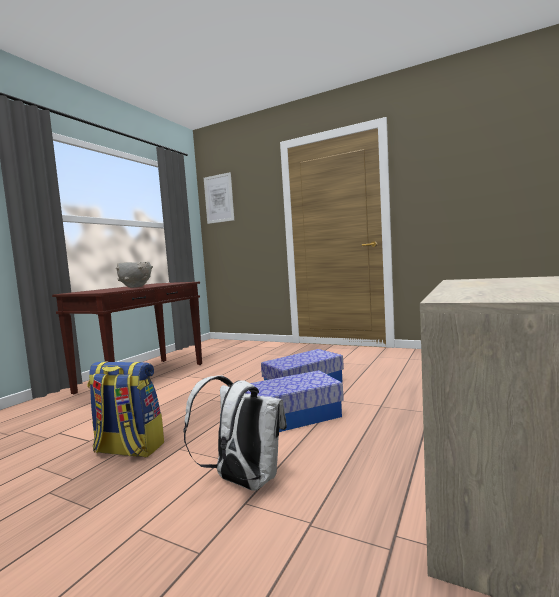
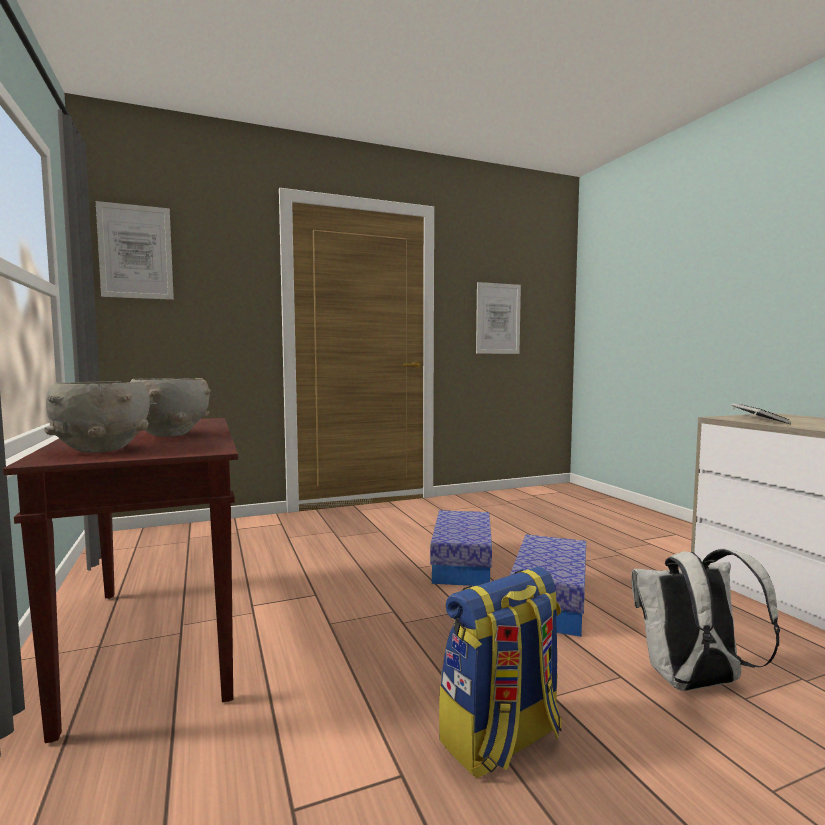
camera: 50 degrees left, 0 degrees up
(92, 291) = (102, 449): none -> grey bowl
(454, 196) = (498, 318): none -> picture
(481, 281) = (757, 419): none -> keyboard

